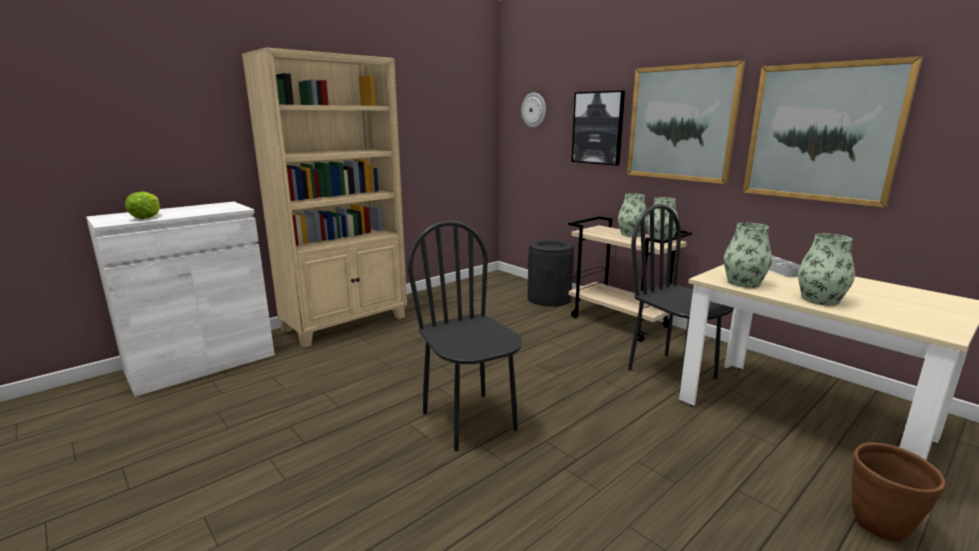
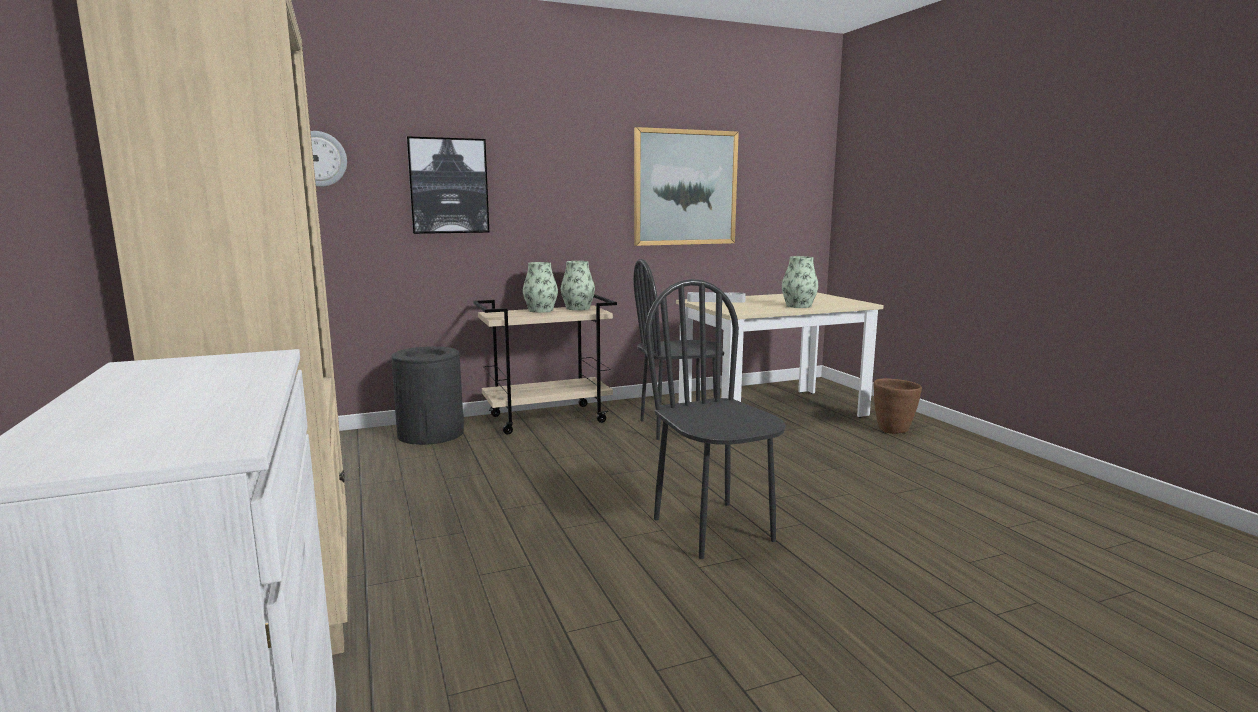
camera: 70 degrees left, 5 degrees down
(146, 217) = (206, 413): lettuce -> none
(470, 421) = (714, 529): black chair -> black chair turned 75 degrees clockwise
(681, 123) = (561, 180): picture -> none
(743, 283) = (751, 309): vase -> none

